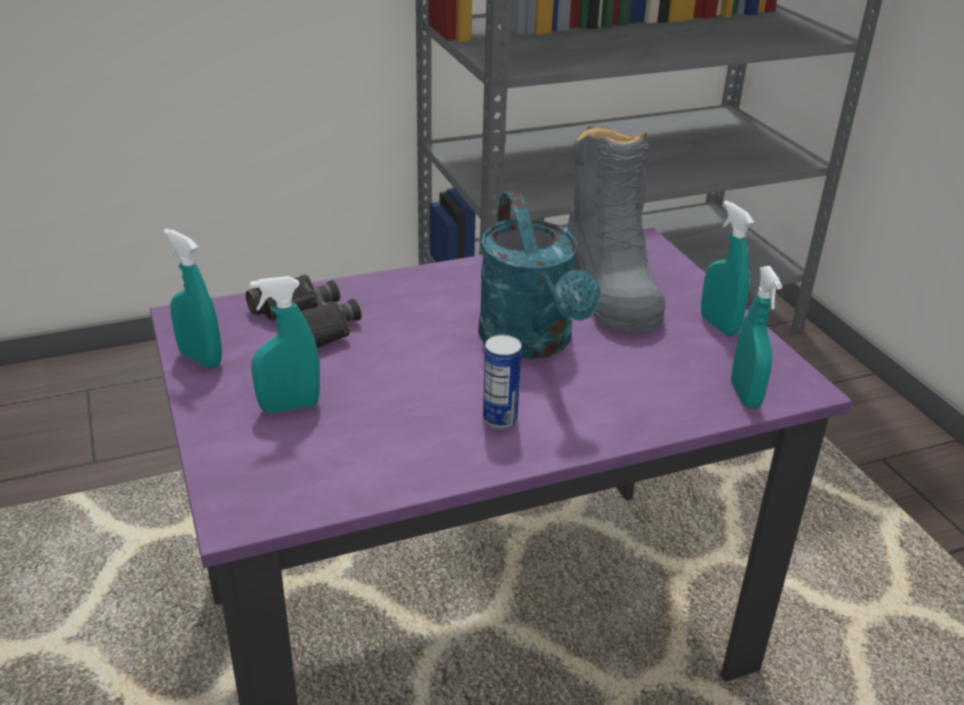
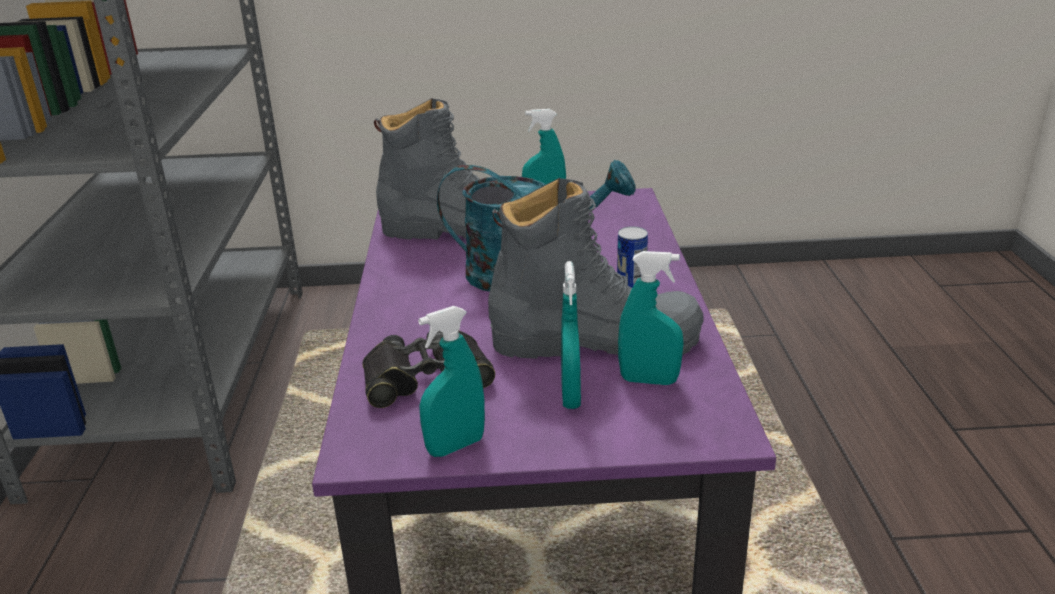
camera: 70 degrees left, 5 degrees down
(400, 407) = (596, 341): none -> grey boot
(745, 395) = (635, 214): turquoise spray bottle -> turquoise spray bottle (649, 380)

